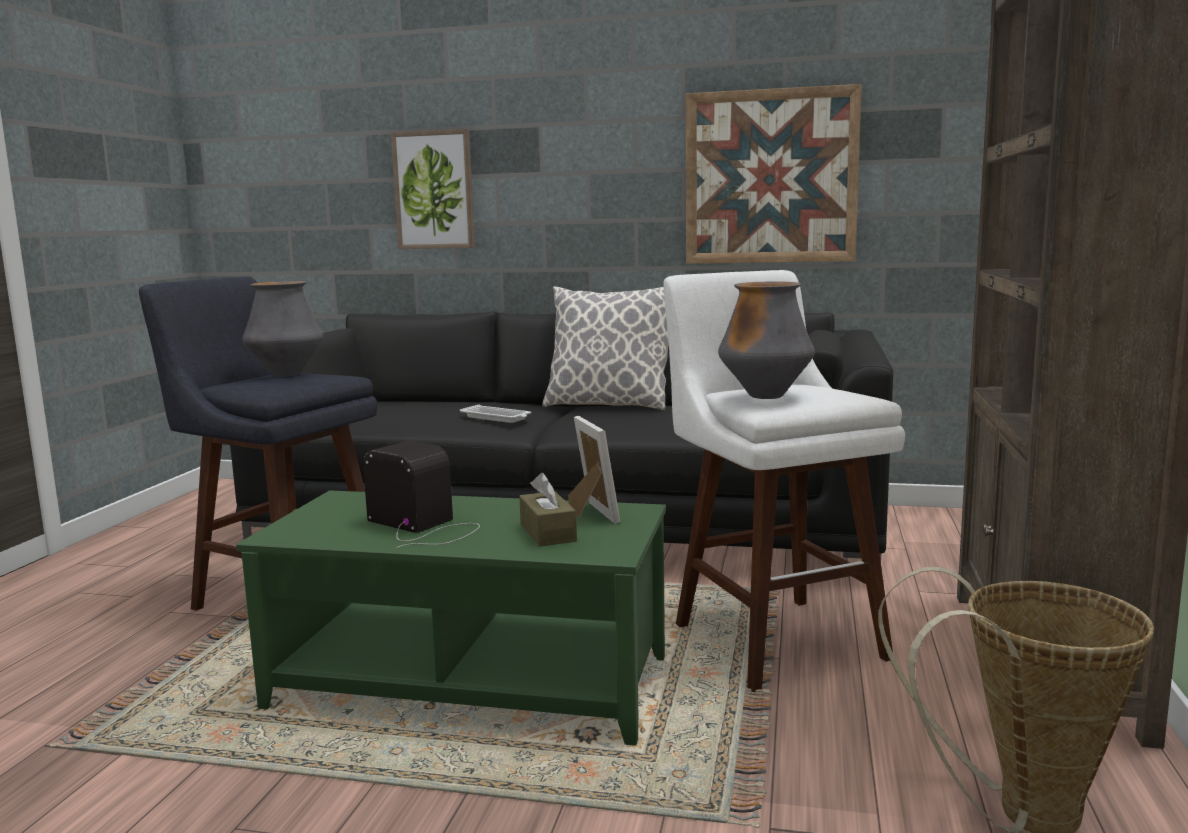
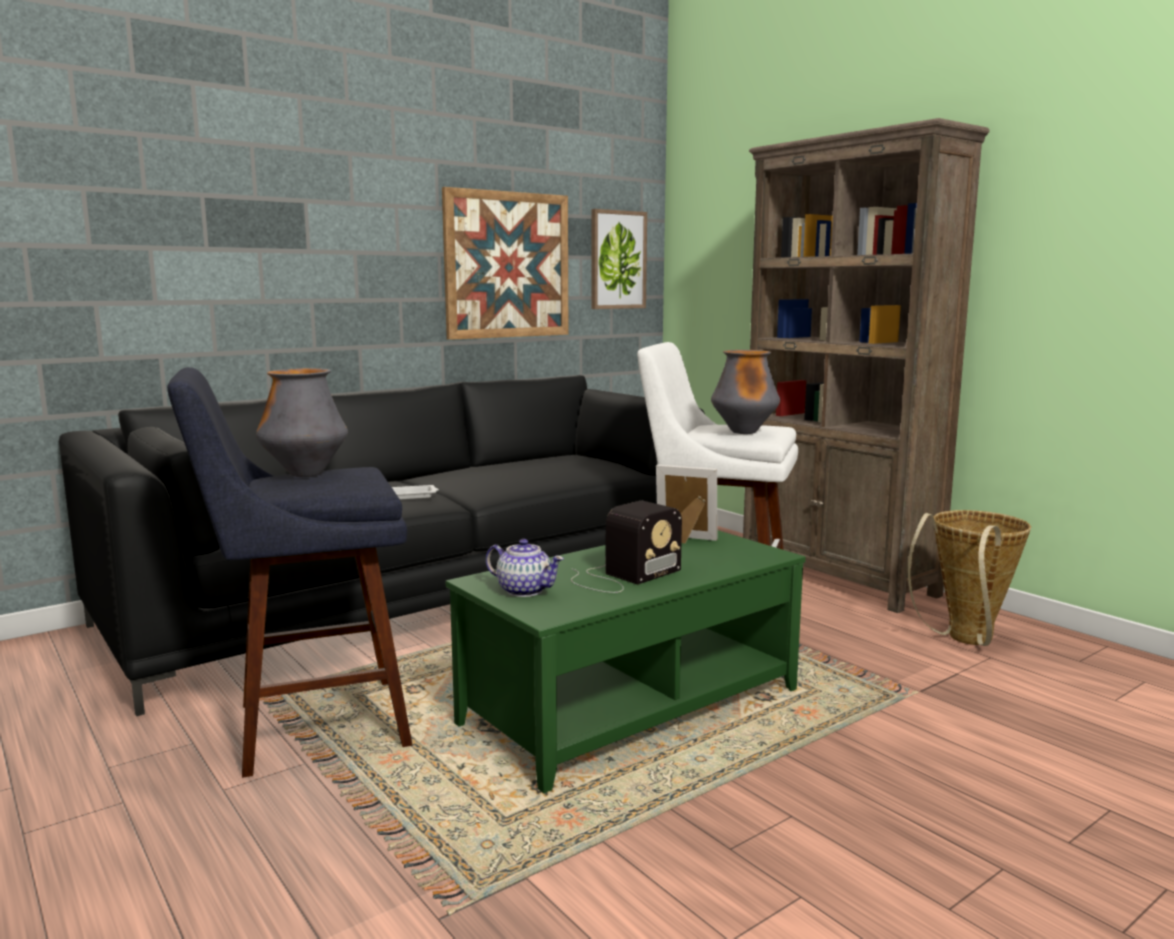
camera: 50 degrees left, 0 degrees up
(334, 513) = (524, 590): none -> teapot
(424, 526) = (622, 576): radio -> radio turned 150 degrees clockwise
(434, 190) = (187, 262): picture -> picture (617, 260)
(548, 533) = (704, 556): brown tissue box -> none
(608, 405) = (444, 473): pillow -> none

